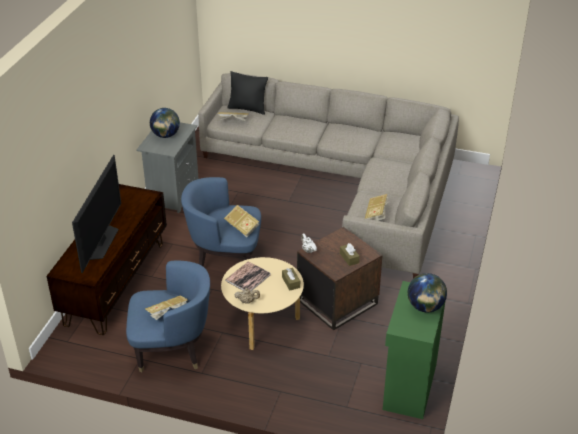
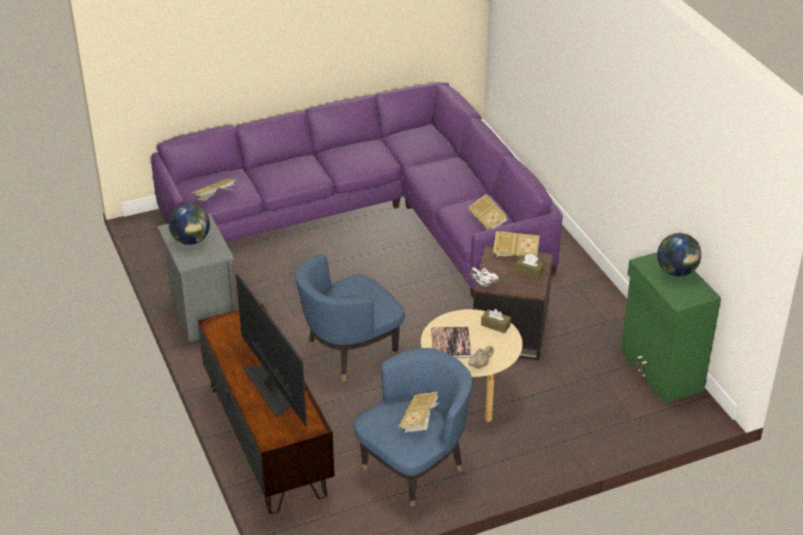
camera: 40 degrees left, 0 degrees up
(242, 227) = (377, 300): book -> book (515, 253)
(247, 109) = (211, 176): black pillow -> none
(346, 182) = (372, 214): grey sofa -> purple sofa

